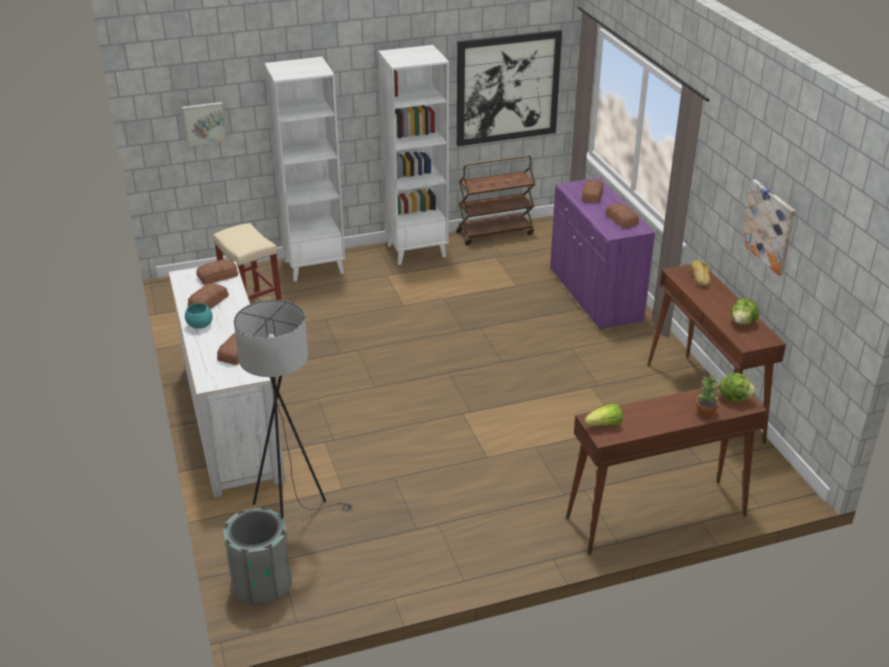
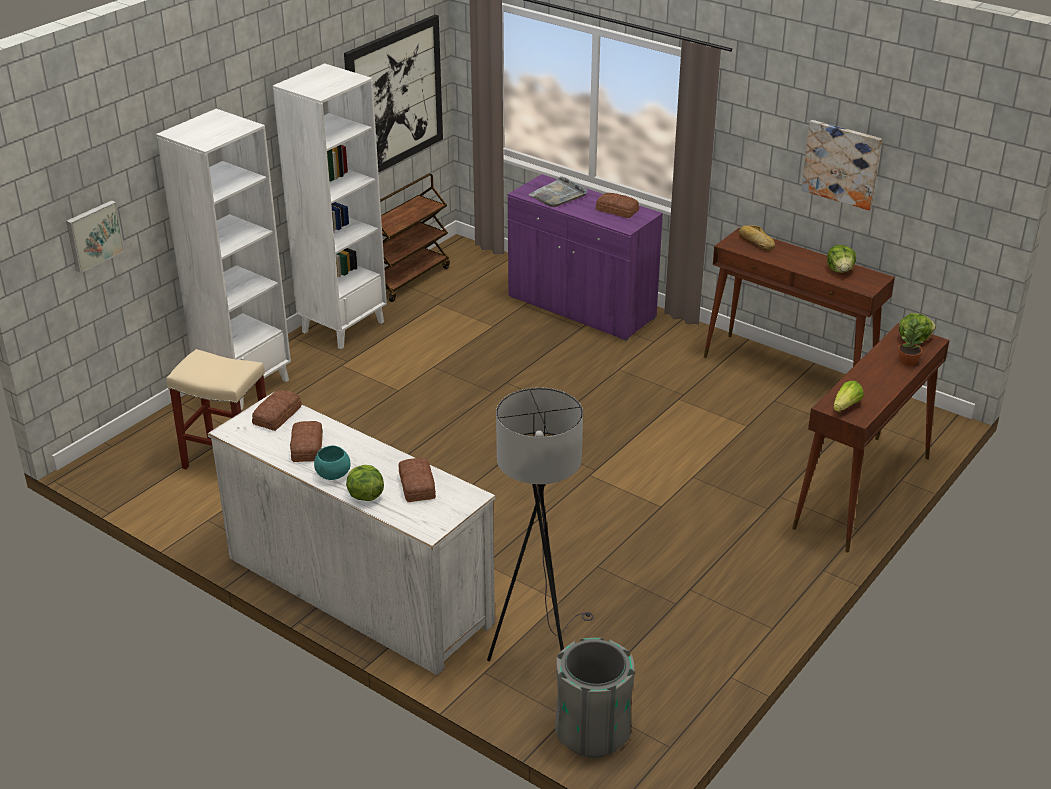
camera: 35 degrees left, 0 degrees up
(200, 346) = (364, 496): none -> lettuce
(591, 195) = (558, 195): bread -> grey tray

